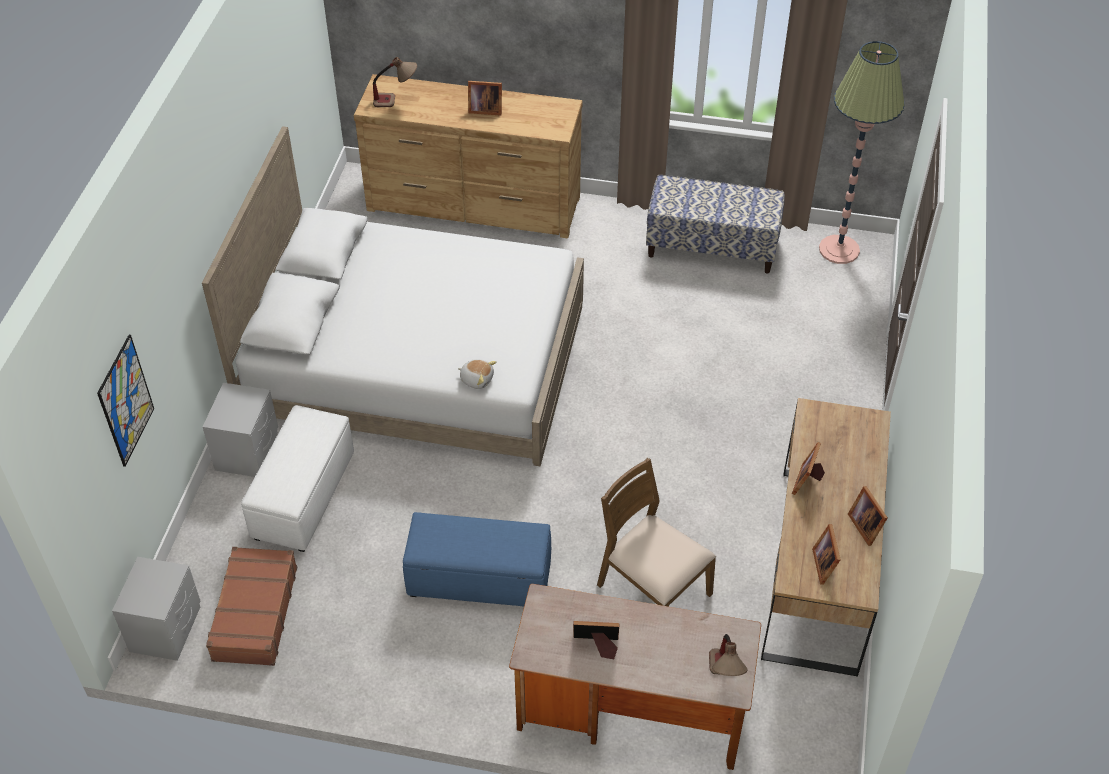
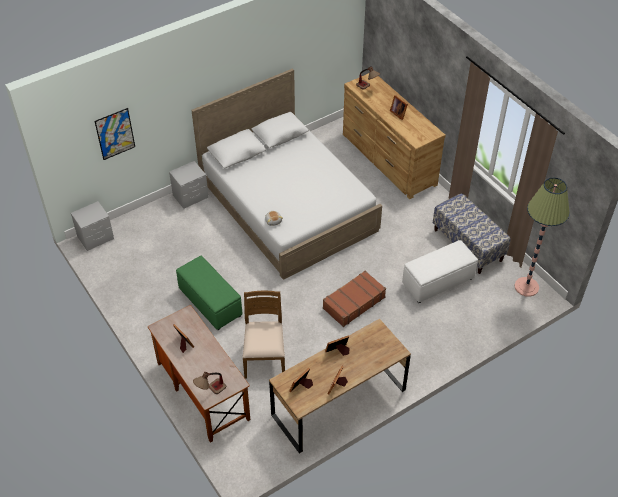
camera: 45 degrees right, 0 degrees up
(254, 614) = (126, 254): brown suitcase -> brown suitcase (353, 303)
(304, 495) = (190, 226): white ottoman -> white ottoman (438, 281)
(478, 579) = (210, 302): blue ottoman -> green ottoman

